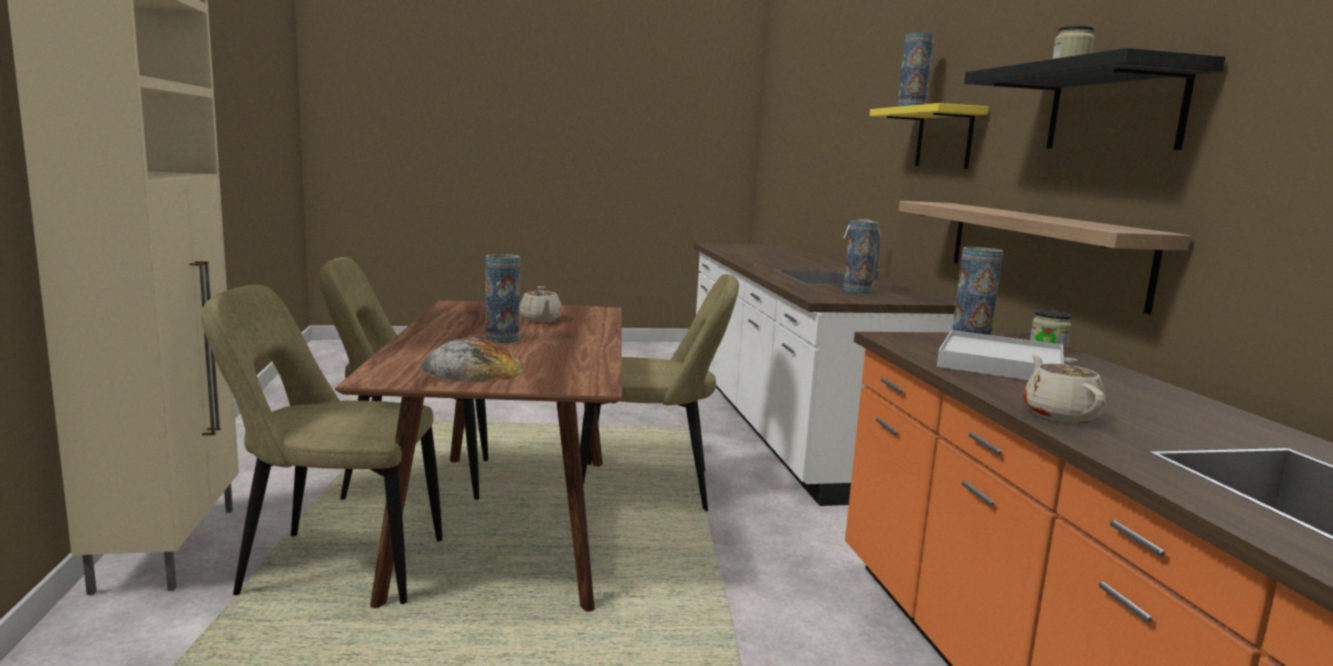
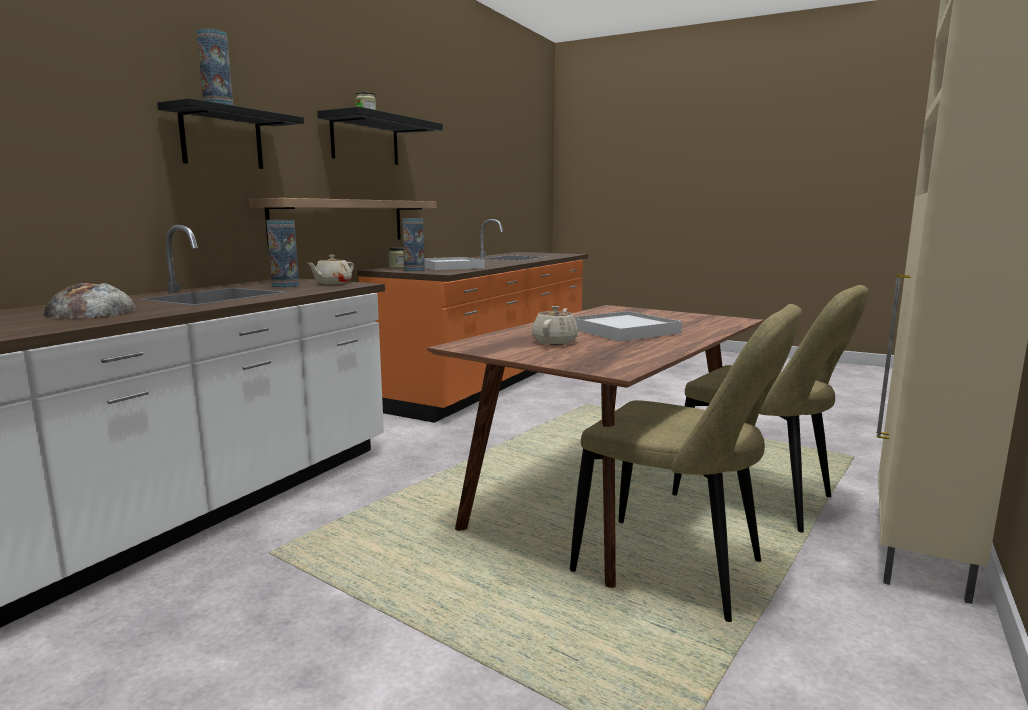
camera: 140 degrees left, 0 degrees up
(472, 369) = (672, 318): bread -> bread (91, 311)
(502, 339) = (623, 331): vase -> white tray
(652, 487) = (454, 493): beige chair -> none
(944, 138) = (222, 139): yellow shelf -> black shelf
(1059, 414) = (507, 263): beige teapot -> beige teapot (332, 283)

